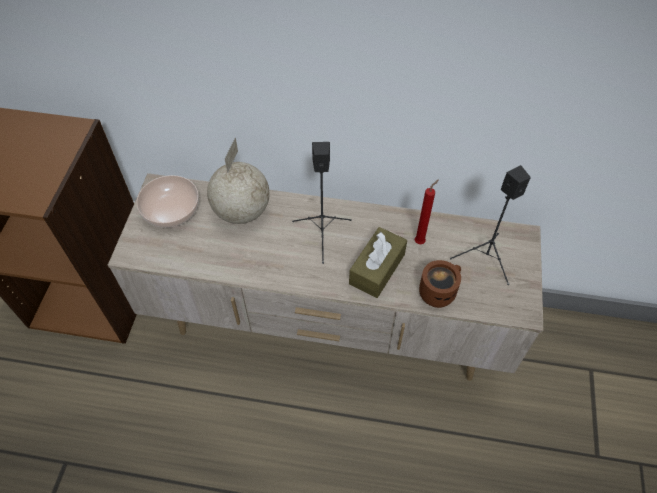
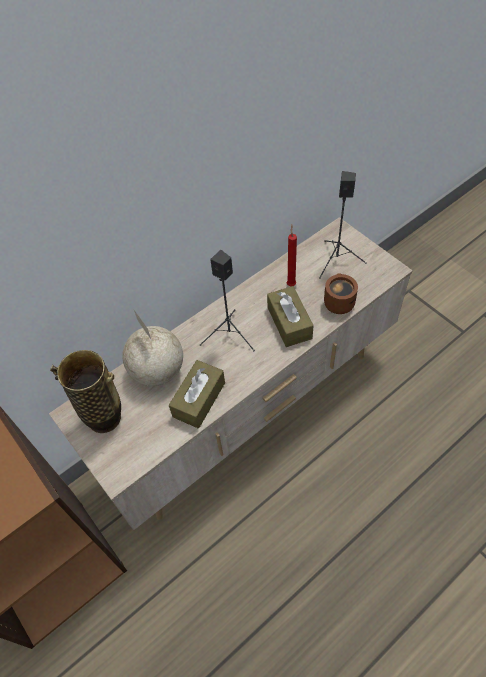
camera: 45 degrees left, 0 degrees up
(171, 209) = (105, 418): bowl -> vase
(240, 258) = (199, 399): none -> brown tissue box

